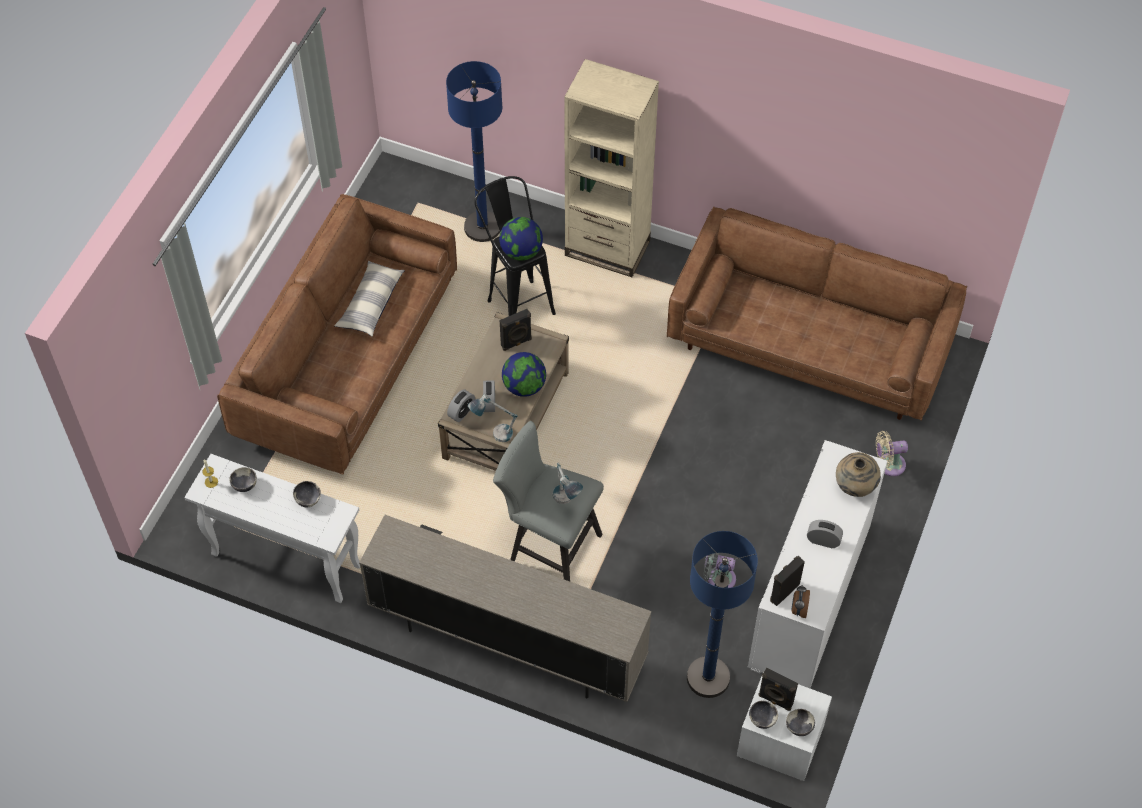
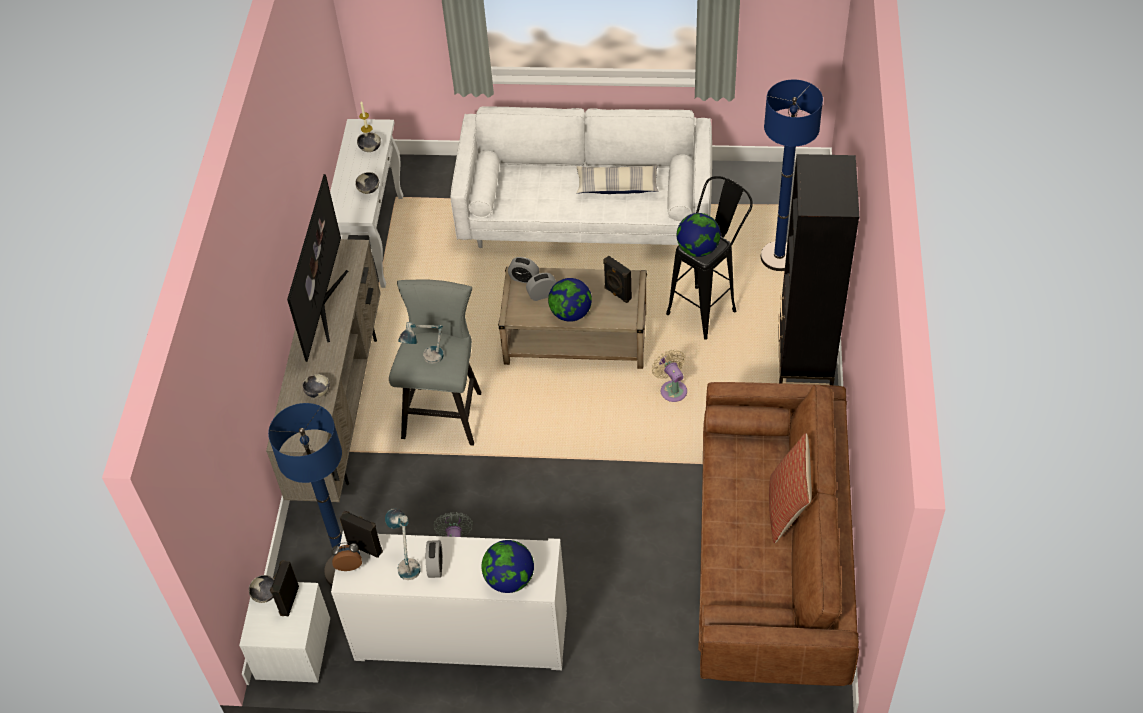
camera: 75 degrees right, 5 degrees down
(348, 361) = (585, 214): brown sofa -> white sofa
(458, 574) = (323, 305): none -> television
(494, 433) = (510, 307): table lamp -> table lamp (407, 561)
(607, 249) = (804, 357): beige bookcase -> black bookcase
(799, 727) = (264, 628): bowl -> bowl (317, 392)
(803, 296) = (787, 508): none -> pillow
(855, 487) = (509, 579): beige vase -> globe
(888, 465) = (647, 670): beige fan -> beige fan (672, 389)

